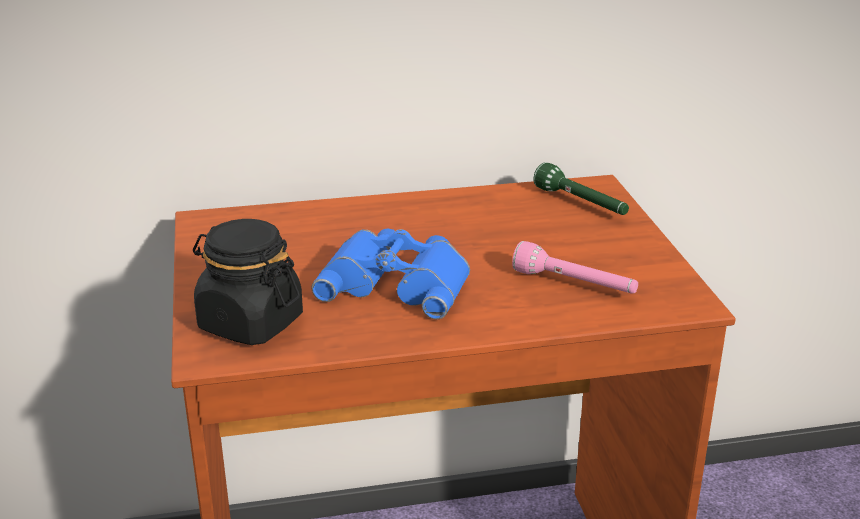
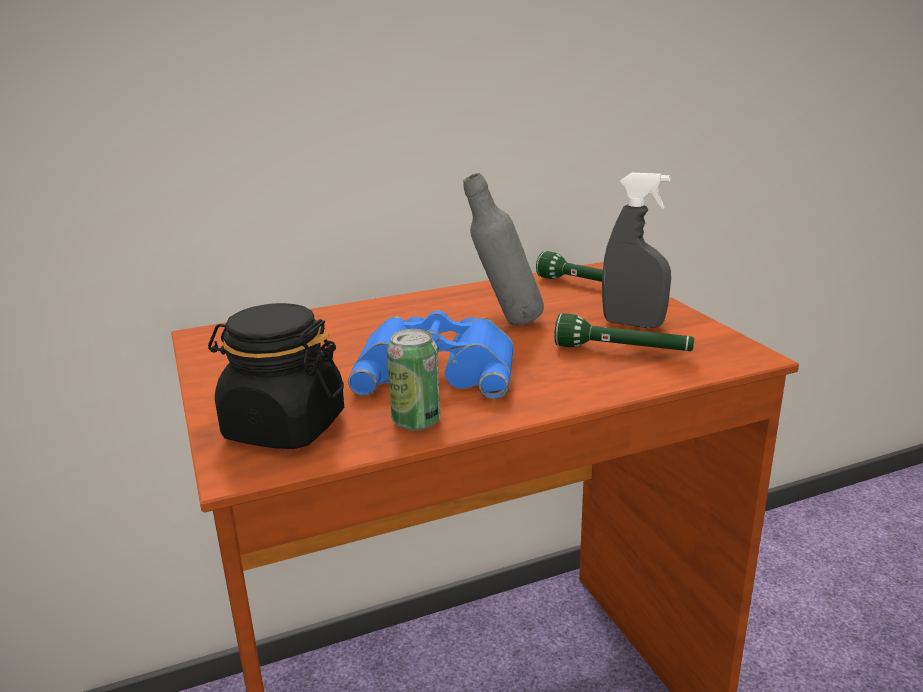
camera: 10 degrees left, 5 degrees down
(360, 332) = (416, 421): none -> can
(479, 240) = (505, 324): none -> grey bottle
(574, 285) = (623, 352): pink flashlight -> green flashlight
(601, 255) = (633, 324): none -> grey spray bottle

